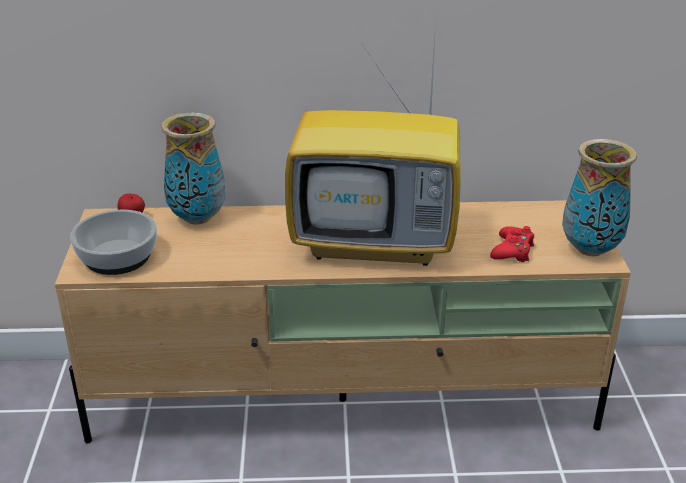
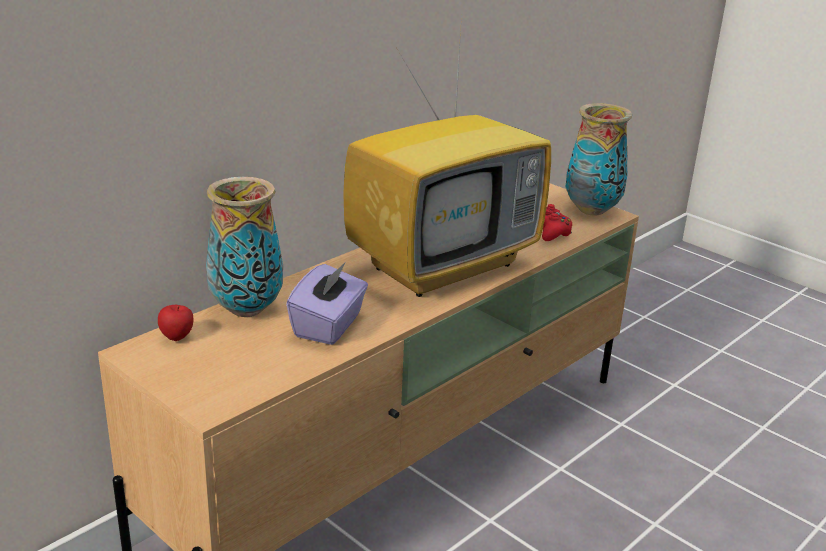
camera: 45 degrees left, 5 degrees down
(117, 257) = (228, 377): bowl -> none
(225, 252) = (329, 326): none -> purple tissue box

